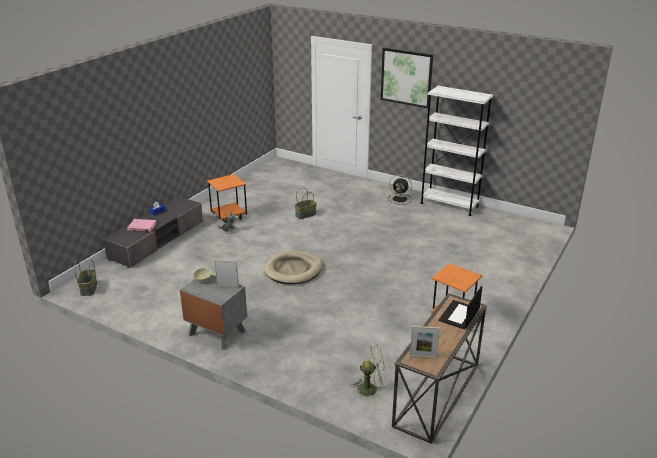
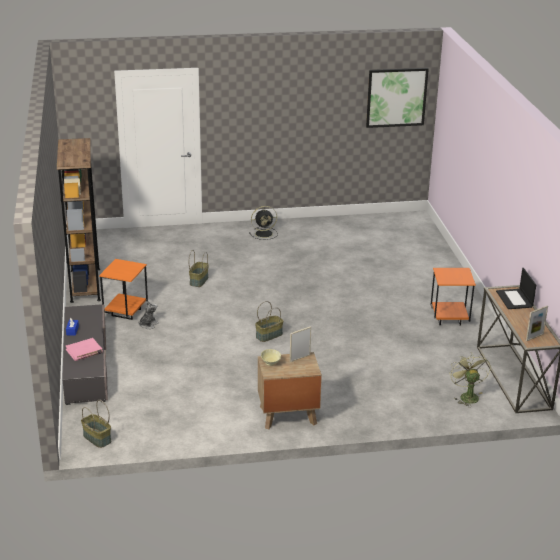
camera: 40 degrees left, 0 degrees up
(216, 333) = (287, 415): grey nightstand -> brown nightstand
(234, 192) = (85, 285): none -> brown bookcase
(293, 270) = (269, 335): beige dog bed -> basket
(371, 389) = (467, 396): green fan -> green fan turned 60 degrees counterclockwise
(406, 77) = (245, 97): picture -> picture (396, 97)
(449, 205) = (314, 224): white bookcase -> none

